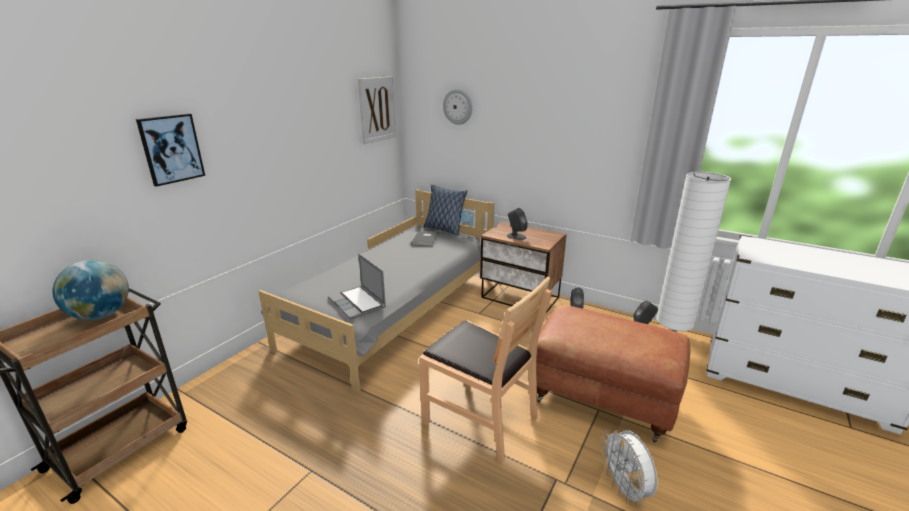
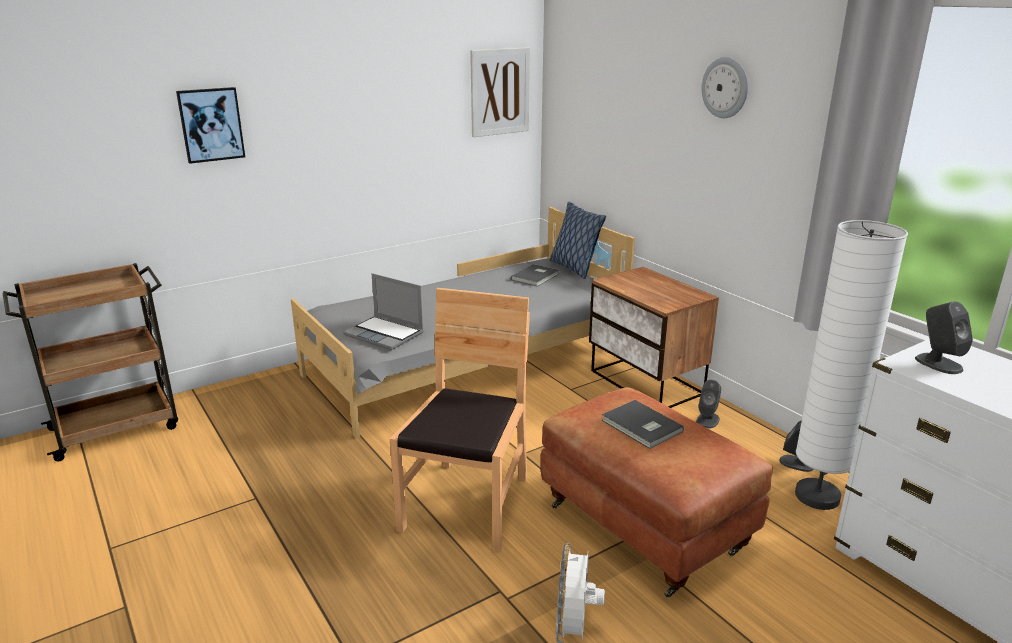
camera: 25 degrees right, 0 degrees up
(101, 315) = (111, 286): globe -> none
(358, 303) = (385, 334): laptop -> laptop turned 45 degrees counterclockwise
(458, 106) = (603, 94): wall clock -> wall clock (725, 87)
(480, 418) = (467, 504): brown chair -> brown chair turned 135 degrees counterclockwise
(516, 236) = (638, 289): grey speaker -> grey speaker (938, 363)
(604, 331) = (641, 427): none -> grey book

